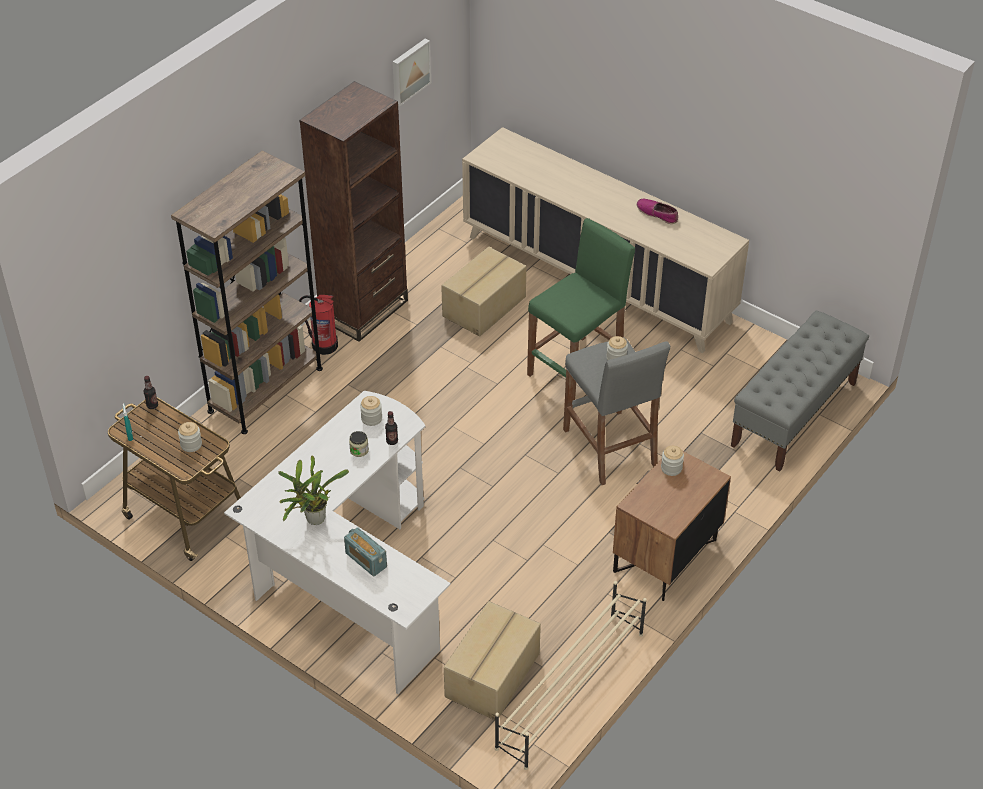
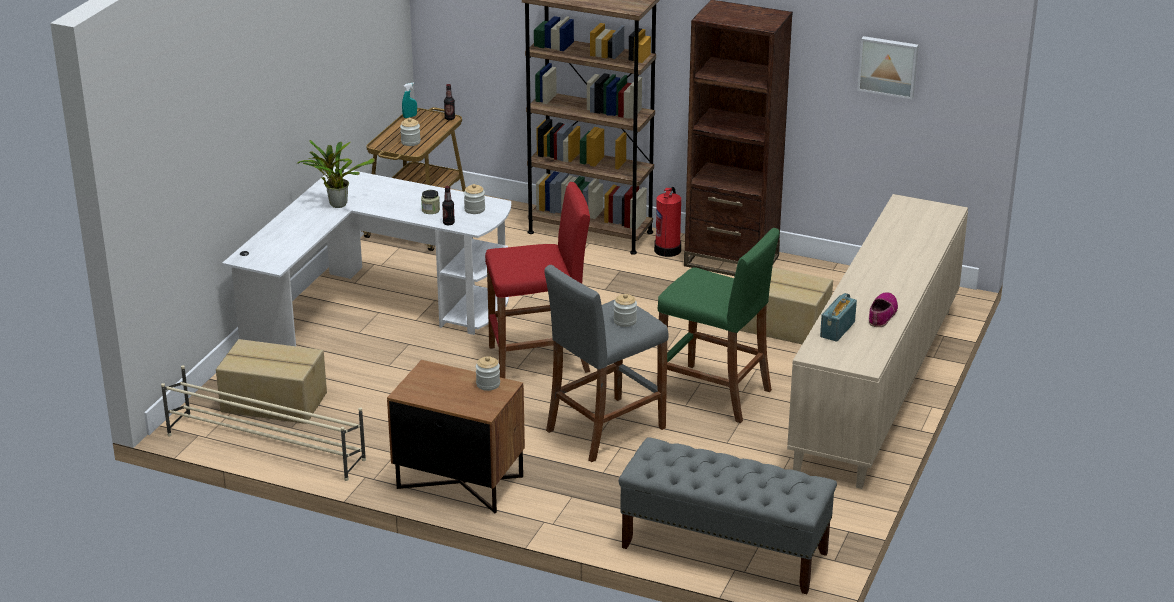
camera: 75 degrees right, 15 degrees down
(366, 560) = (296, 233): radio -> radio (837, 329)
(484, 468) = (539, 359): none -> red stool

